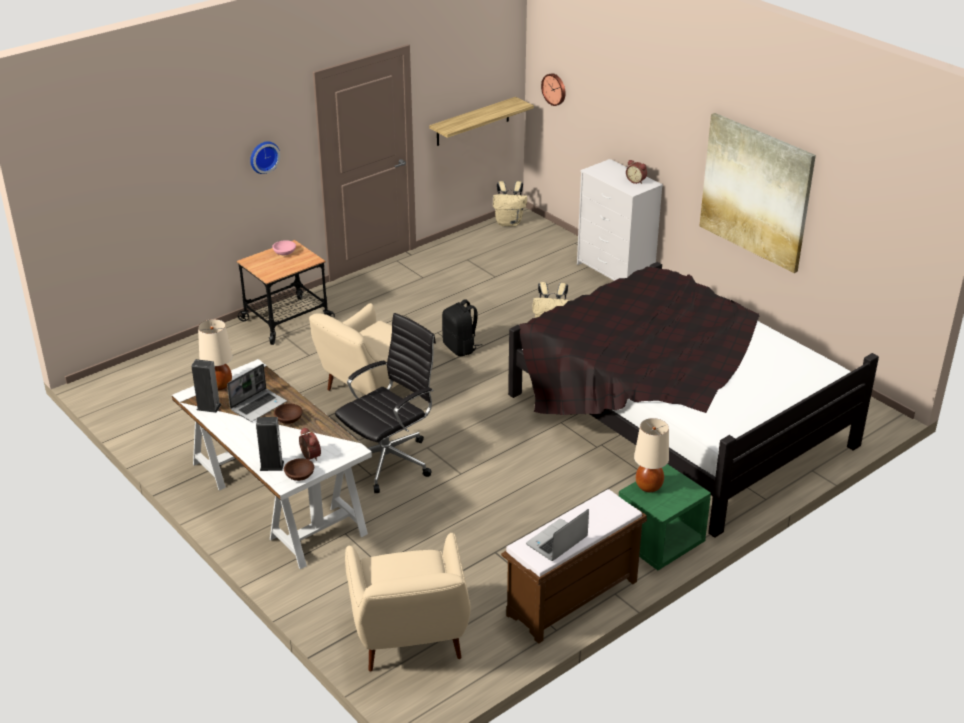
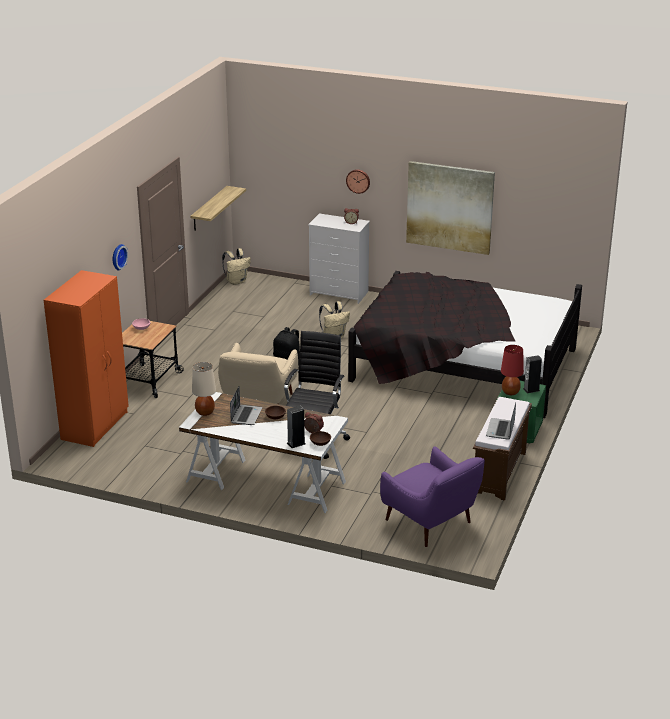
camera: 30 degrees left, 5 degrees down
(177, 358) = (96, 425): none -> orange wardrobe
(208, 407) = (213, 426): speaker -> speaker (531, 389)
(410, 638) = (431, 523): beige armchair -> purple armchair
(554, 89) = (260, 173): wall clock -> wall clock (358, 181)
(649, 486) = (510, 392): beige table lamp -> red table lamp

